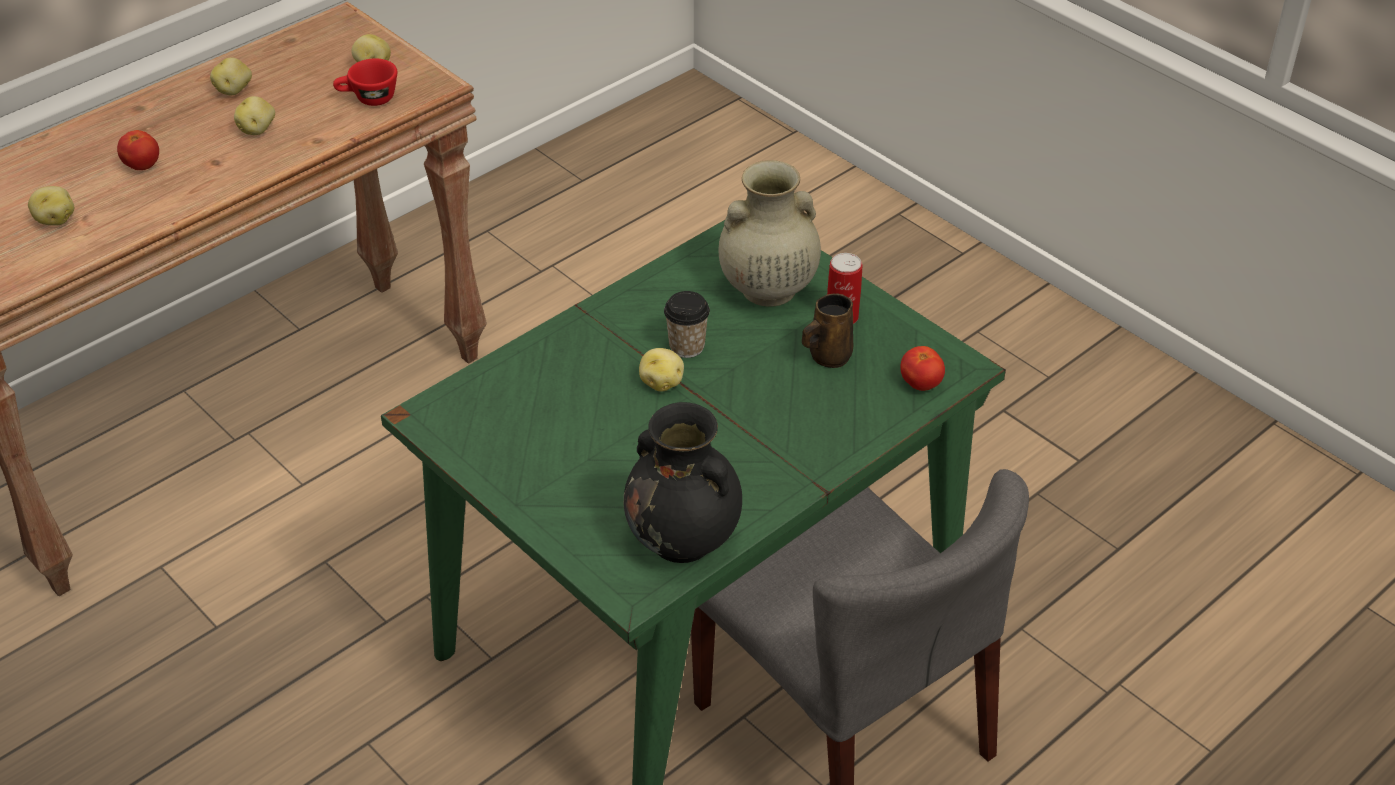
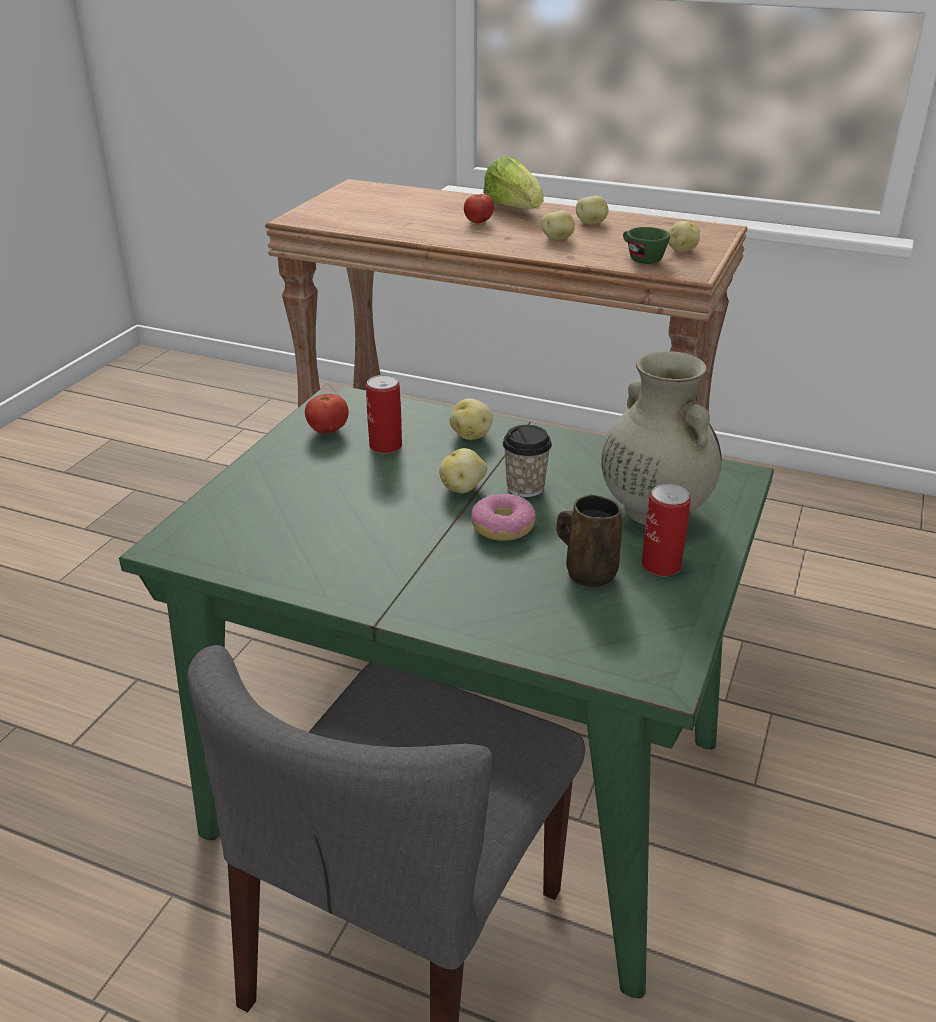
camera: 65 degrees right, 10 degrees down
(55, 220) = (399, 217): potato -> potato (471, 435)
(126, 126) = (514, 209): none -> lettuce
(368, 99) = (641, 258): red cup -> green cup
(552, 409) = (385, 446): none -> can
(684, 540) = (254, 555): black vase -> none
(738, 380) = (503, 527): none -> donut
(920, 384) = (602, 649): tomato -> tomato (328, 431)

